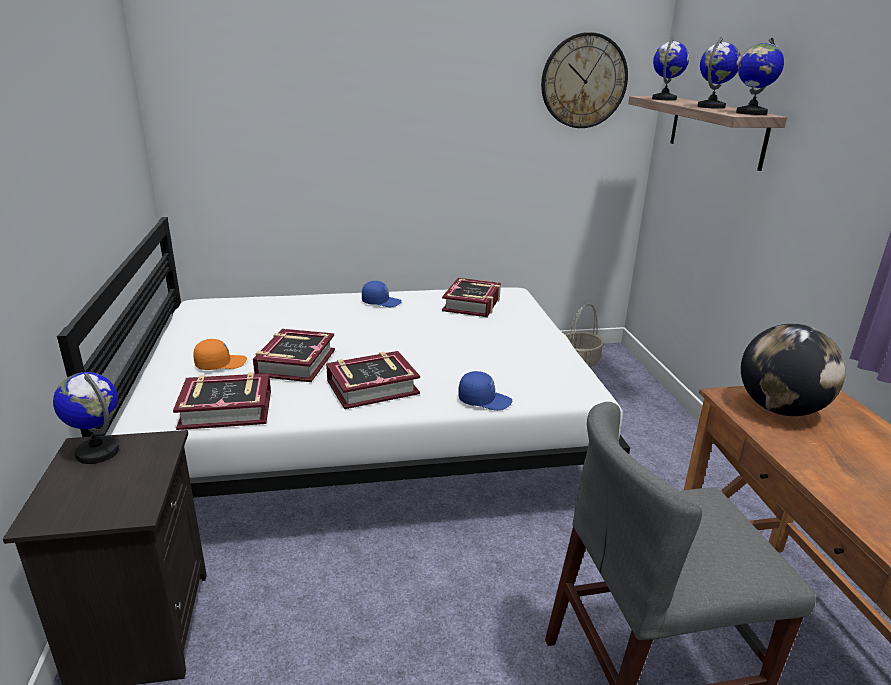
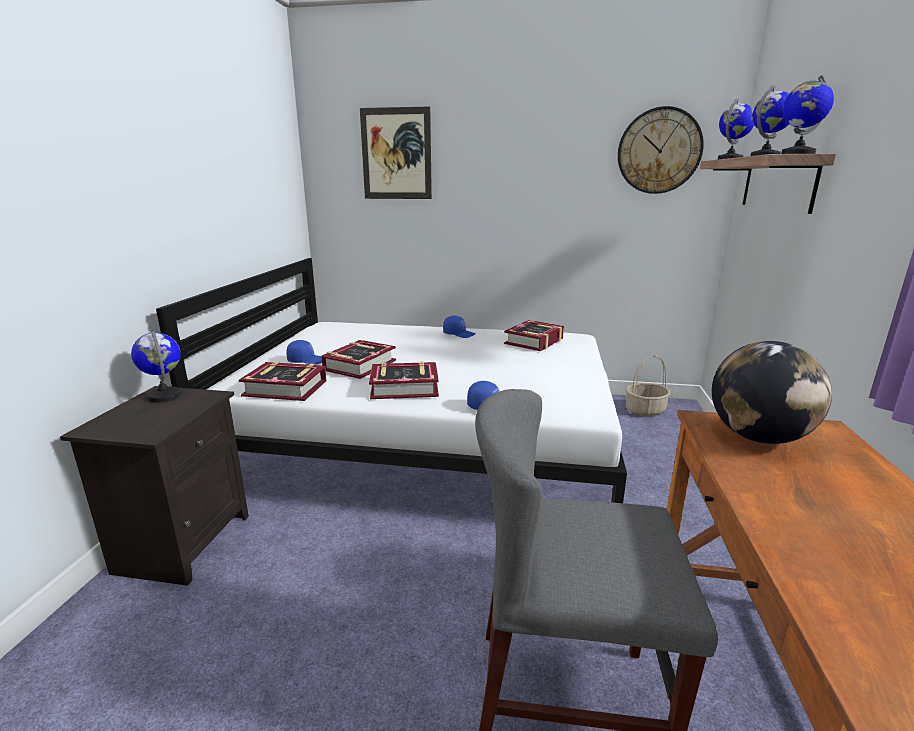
camera: 20 degrees right, 5 degrees down
(220, 363) = (307, 360): orange cap -> blue cap
(275, 77) = (396, 154): none -> picture

